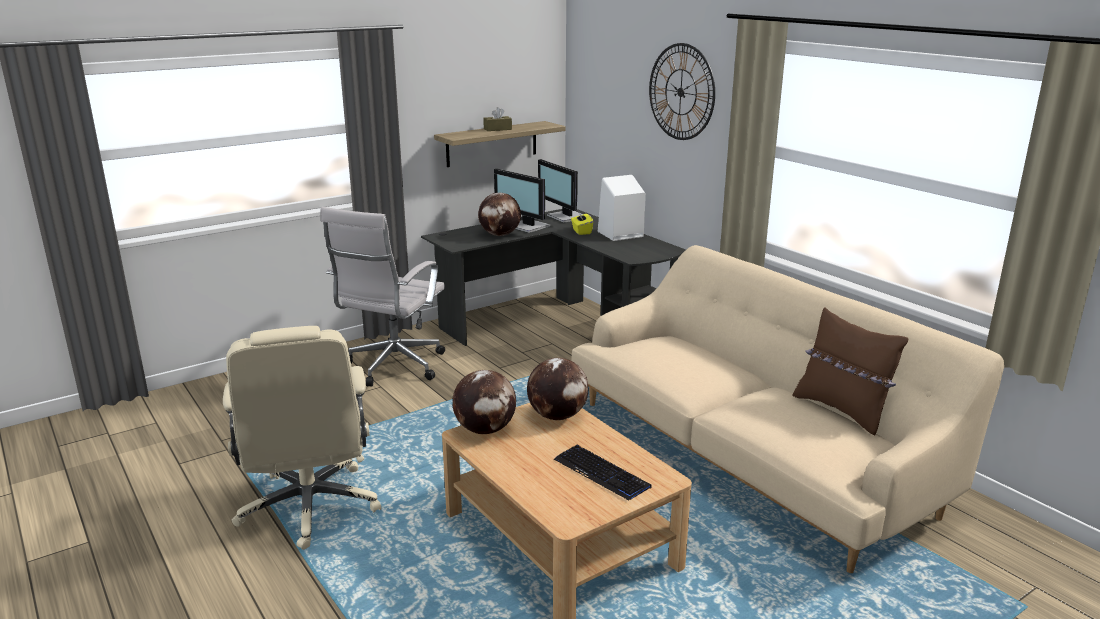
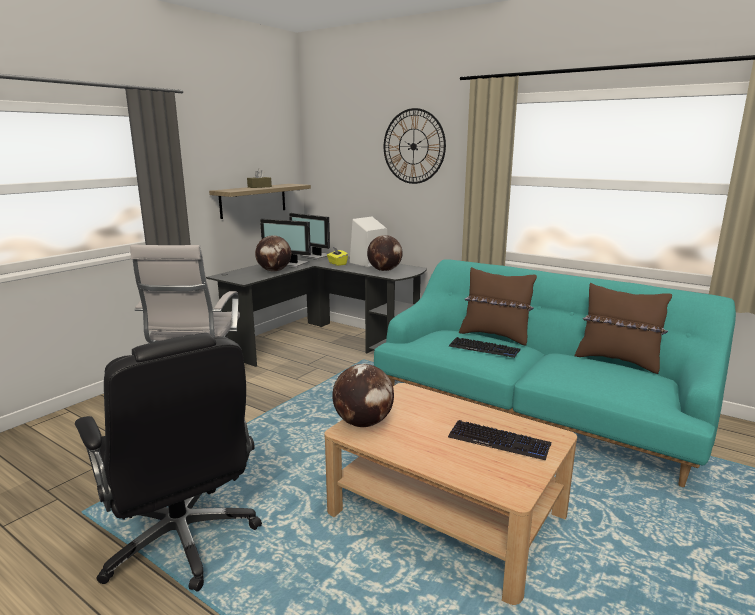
camera: 20 degrees left, 5 degrees down
(310, 507) = (182, 541): beige office chair -> black office chair
(557, 416) = (416, 400): globe -> globe (384, 270)
(687, 369) = (484, 349): none -> keyboard
(719, 354) = (495, 336): none -> brown pillow
(750, 454) = (535, 411): beige sofa -> turquoise sofa

